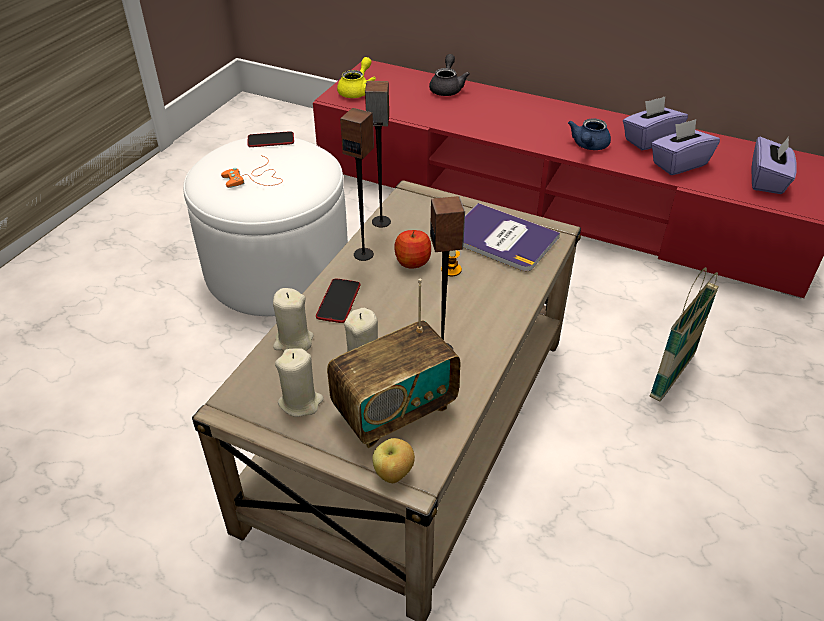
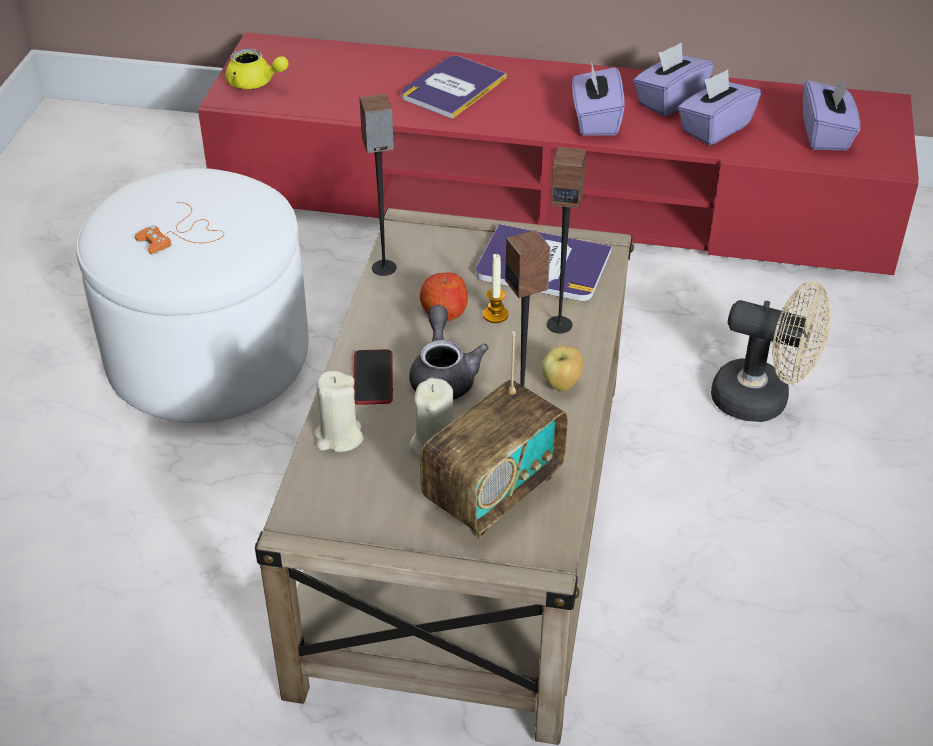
camera: 15 degrees left, 0 degrees up
(271, 140) = (179, 178): phone -> none
(301, 402) = (379, 504): beige candle -> none
(357, 91) = (255, 83): yellow teapot -> yellow teapot turned 105 degrees clockwise
(364, 254) = (379, 313): speaker -> speaker (559, 324)
(393, 474) = (520, 560): apple -> apple (562, 385)
(447, 88) = (380, 62): grey teapot -> grey teapot (443, 375)
(491, 111) = (452, 88): none -> book
(588, 146) = (595, 120): blue teapot -> purple tissue box
(672, 376) = (763, 400): basket -> beige fan

